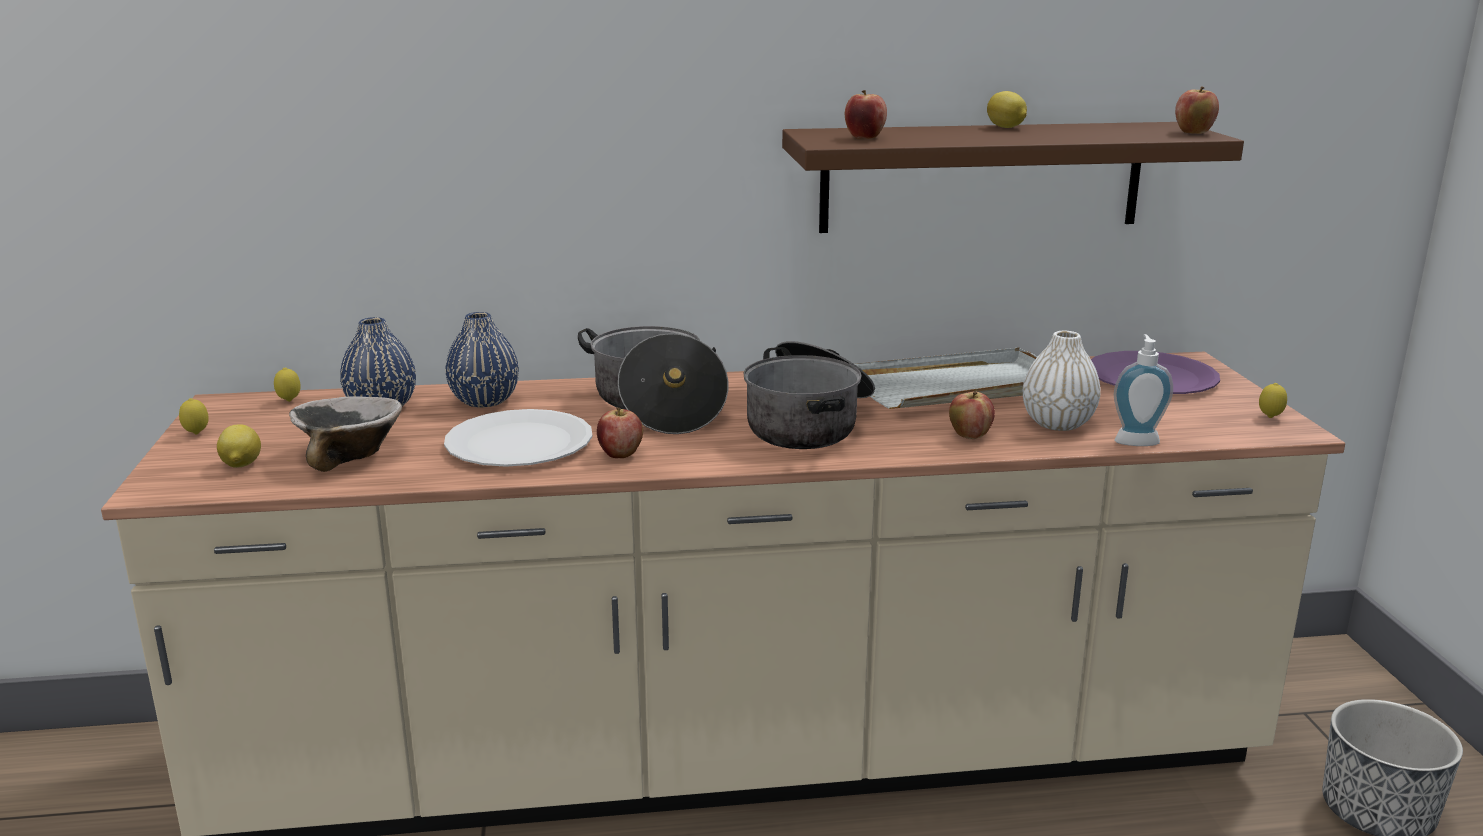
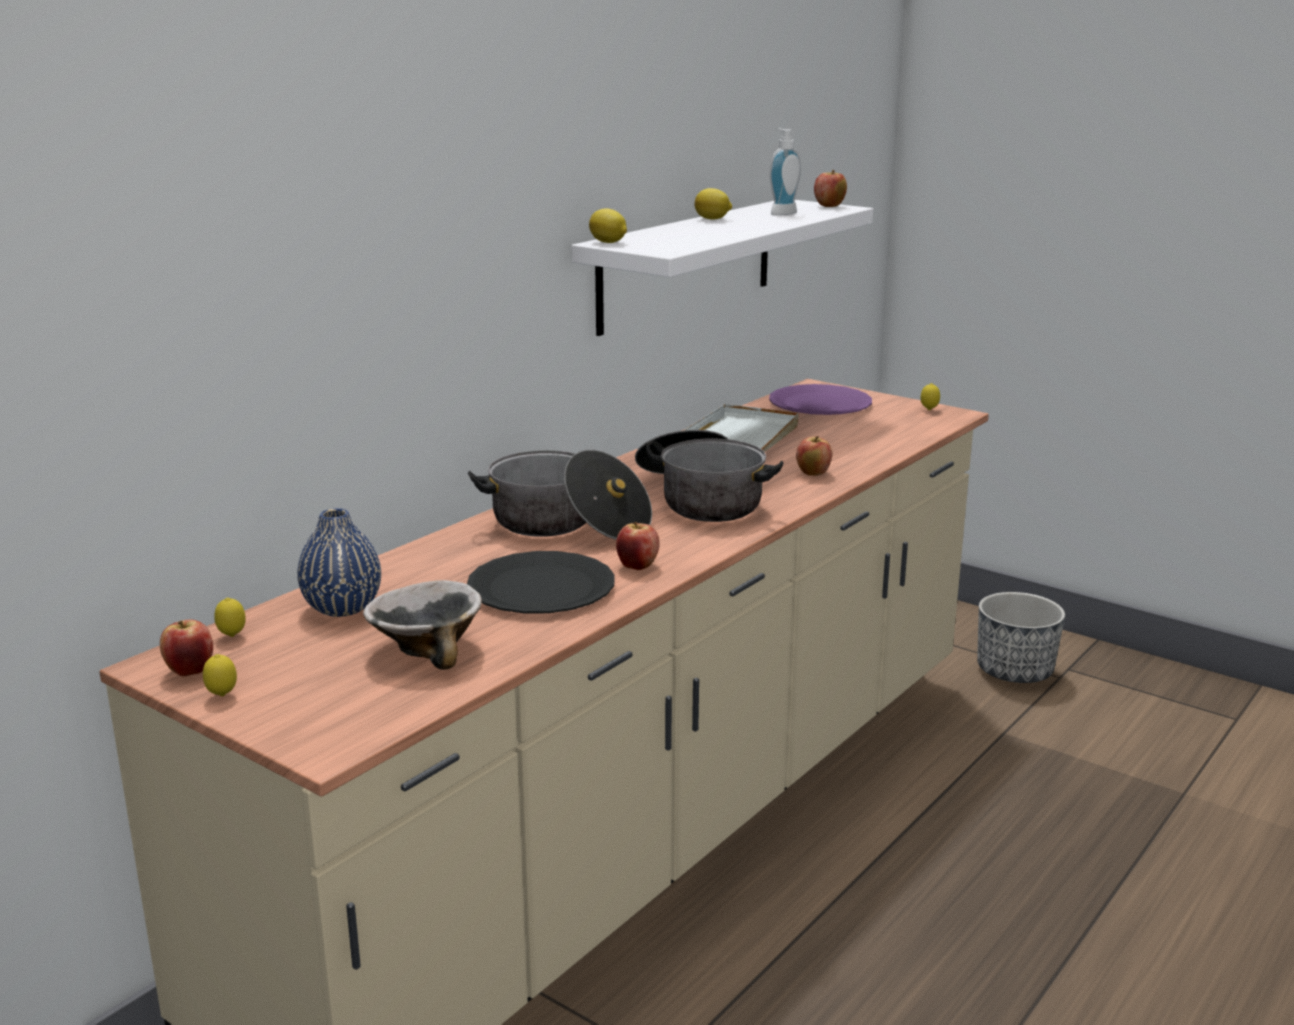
camera: 45 degrees left, 0 degrees up
(241, 465) = (351, 697): lemon -> lemon (608, 242)
(485, 401) = (421, 569): blue vase -> none
(520, 443) = (541, 587): white plate -> black plate
(865, 138) = (666, 242): apple -> apple (190, 671)
(981, 177) = (687, 264): brown shelf -> white shelf
(1057, 423) = (839, 449): white vase -> none
(1135, 440) = (899, 445): soap dispenser -> soap dispenser (780, 213)

